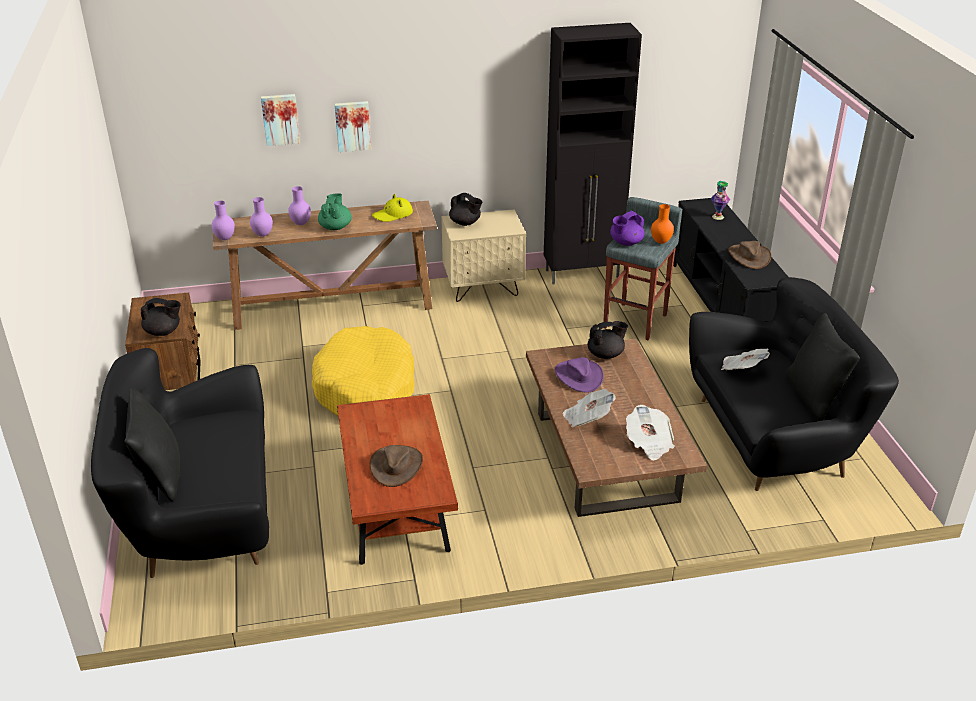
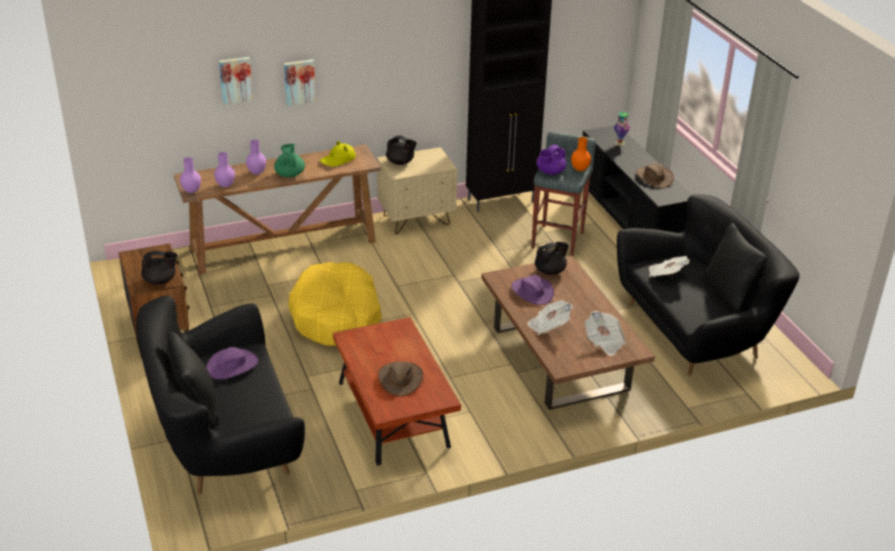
camera: 10 degrees left, 0 degrees up
(214, 433) = (232, 365): none -> purple hat

